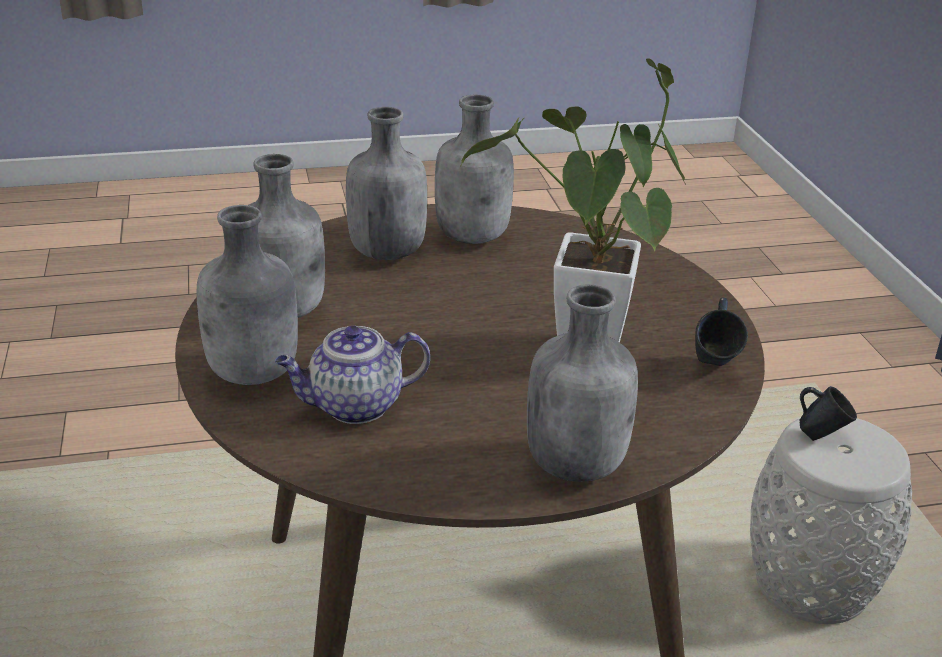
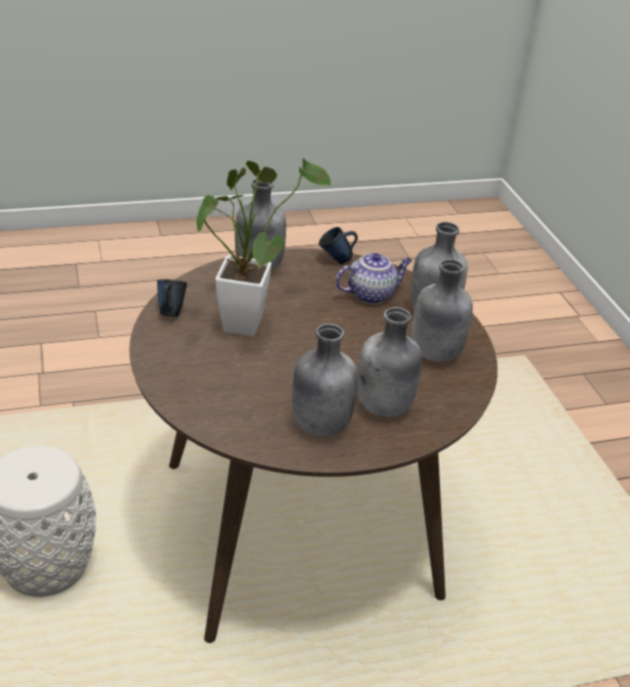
camera: 175 degrees right, 5 degrees up
(821, 436) = (44, 485): blue mug -> blue mug (336, 261)

